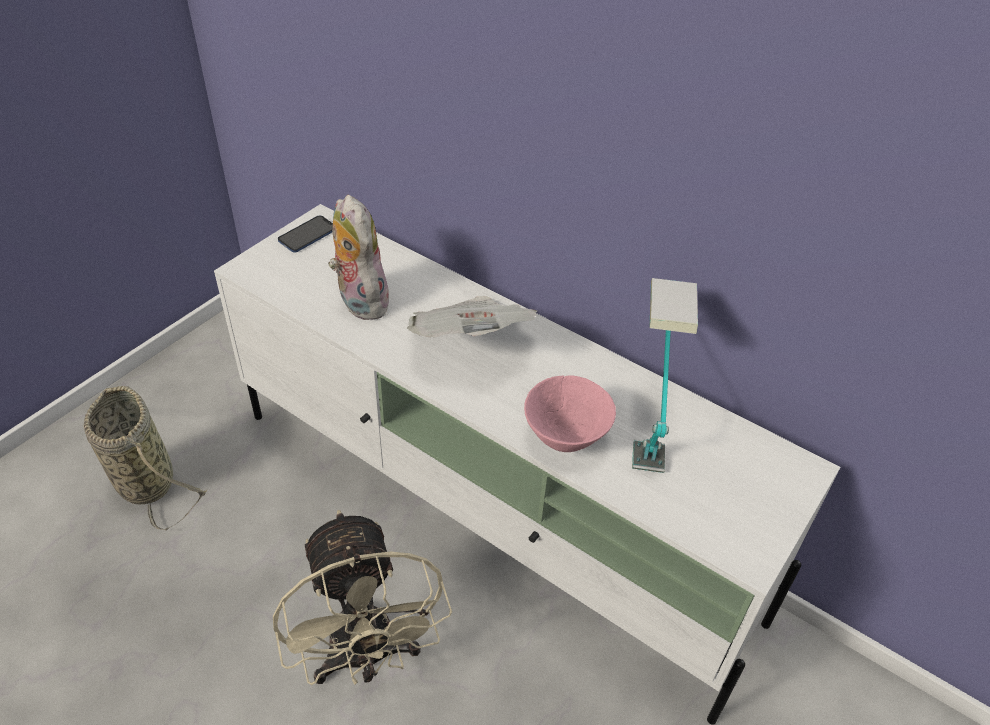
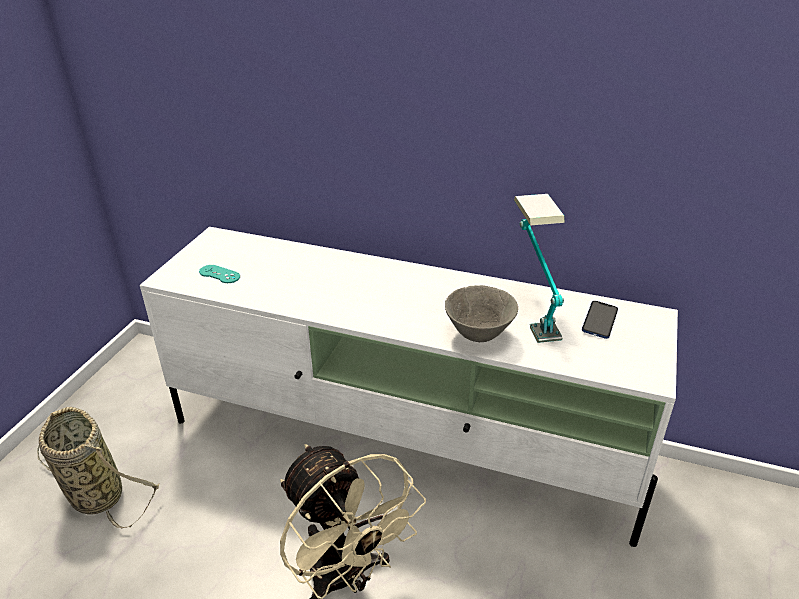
camera: 15 degrees left, 10 degrees down
(304, 276) = (219, 274): none -> turquoise game controller
(307, 235) = (209, 248): phone -> phone (599, 320)
(359, 301) = (272, 281): plush toy -> none
(470, 342) = (374, 290): newspaper -> none
(564, 438) = (478, 335): pink bowl -> grey bowl

